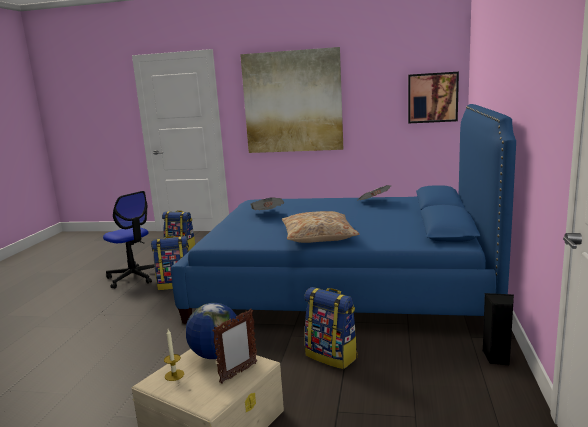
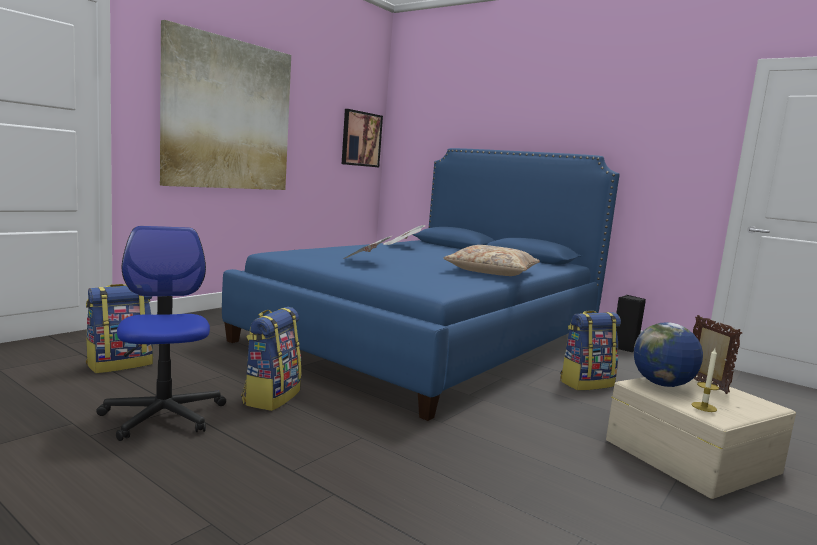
camera: 65 degrees left, 5 degrees down
(134, 277) = (163, 415): office chair -> office chair turned 90 degrees counterclockwise

